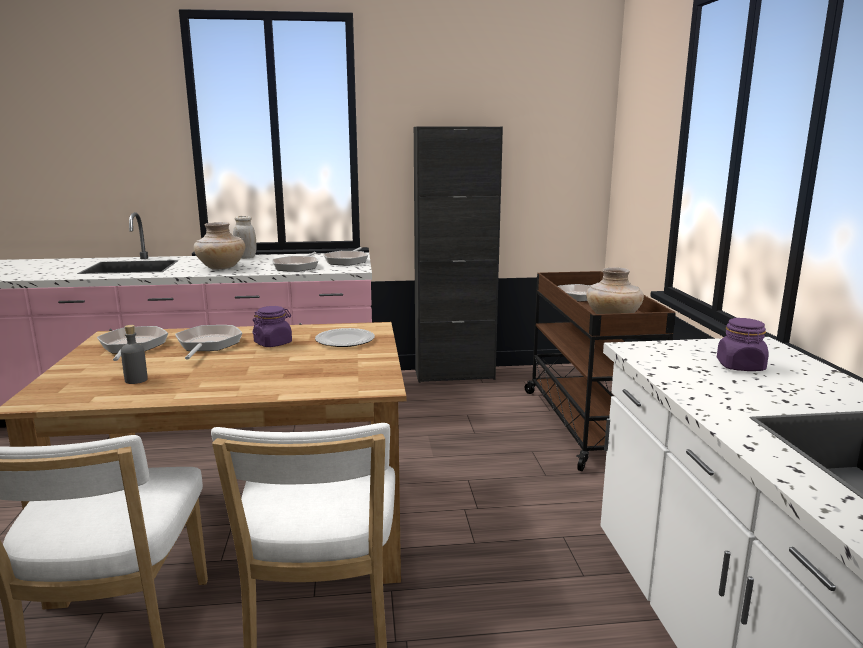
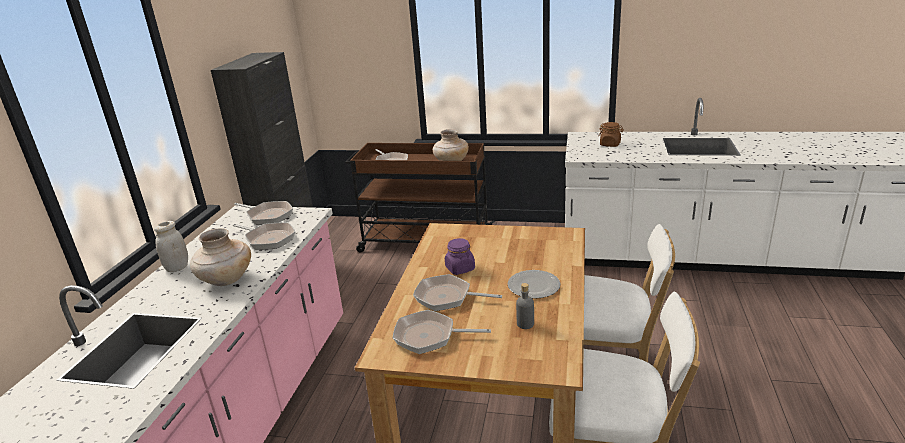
camera: 70 degrees left, 10 degrees up
(346, 340) = (468, 240): plate -> plate (533, 286)
(740, 366) = (610, 144): purple jar -> brown jar

